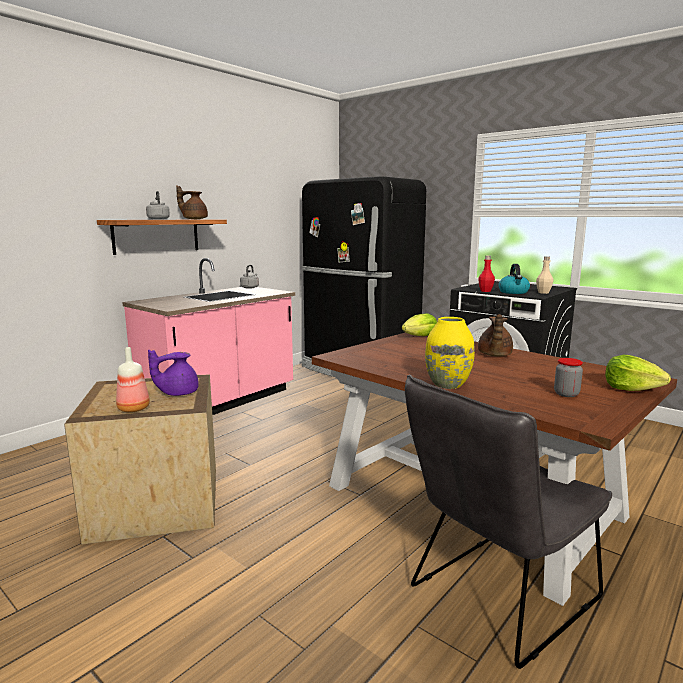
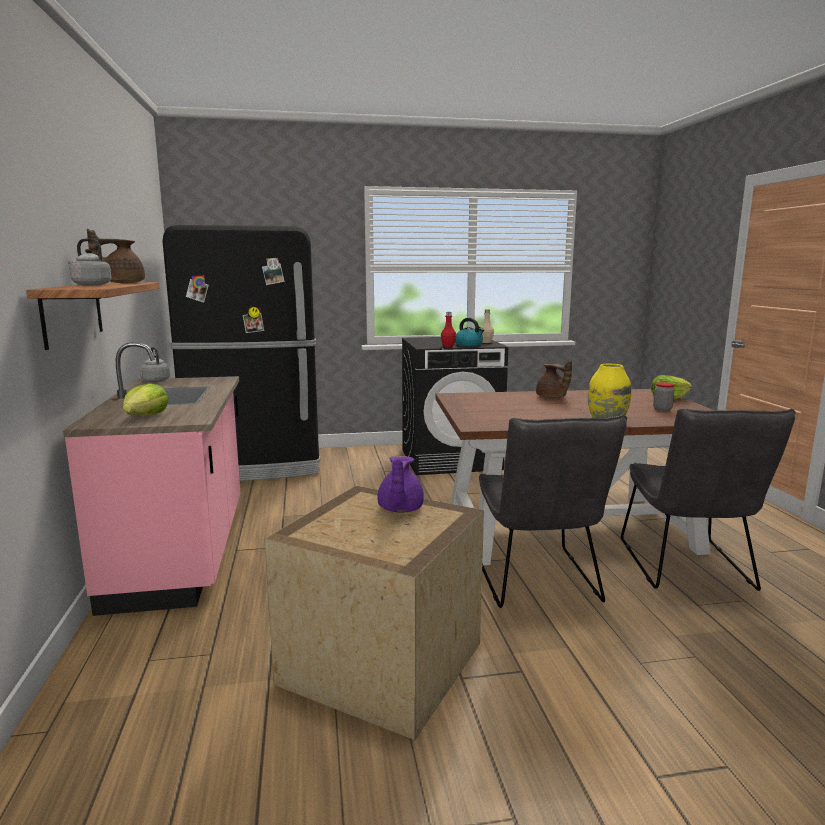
camera: 50 degrees left, 0 degrees up
(132, 409) = (420, 536): bottle -> none
(338, 520) = (537, 582): none -> grey chair
(420, 336) = (462, 397): lettuce -> lettuce (146, 416)

